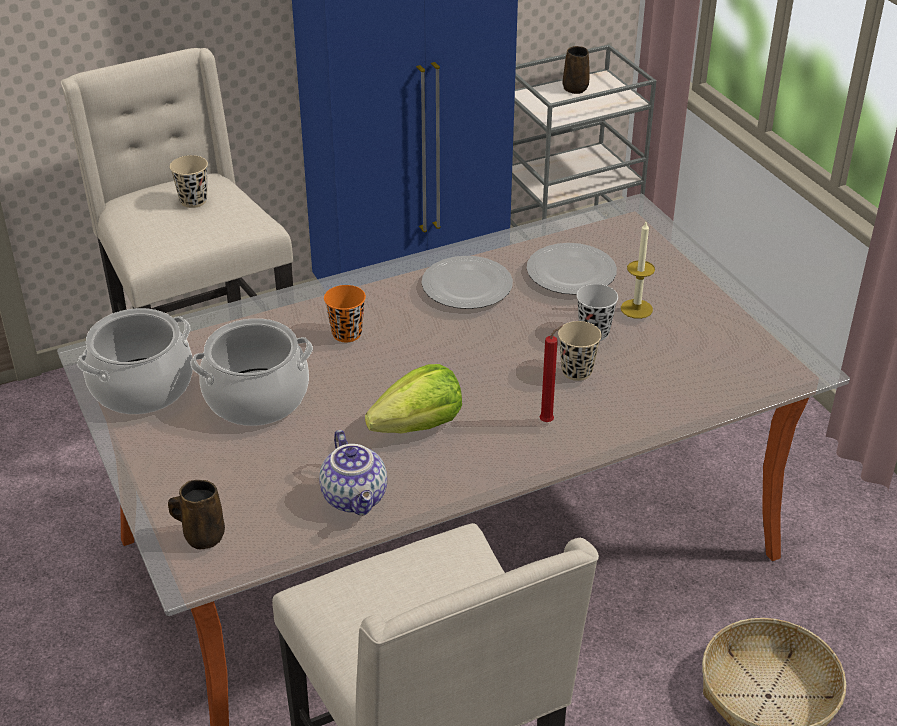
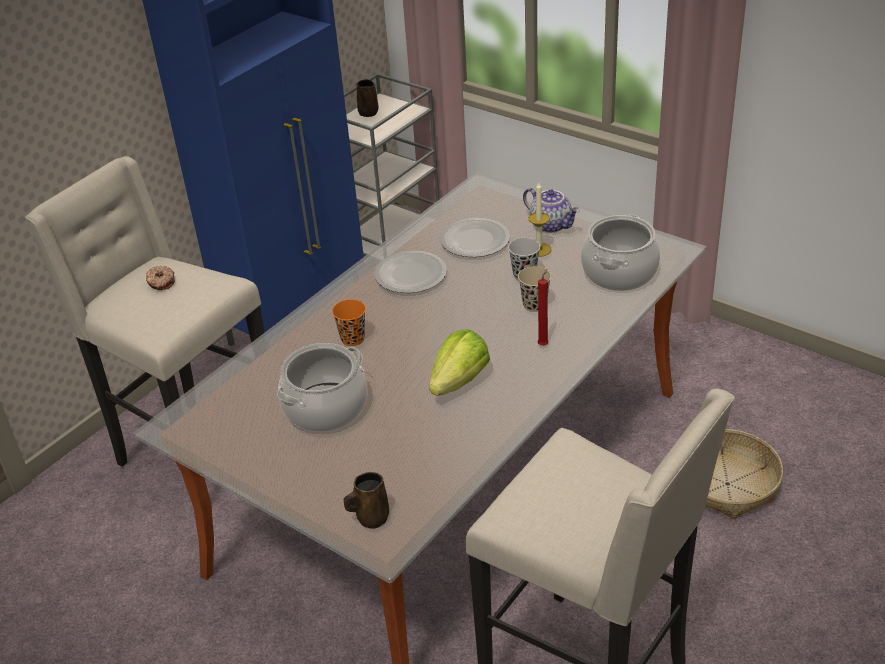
camera: 25 degrees left, 0 degrees up
(142, 386) = (229, 434): cooking pot -> cooking pot (619, 272)
(193, 201) = (161, 282): beige cup -> donut
(356, 498) = (458, 446): teapot -> teapot (551, 225)

